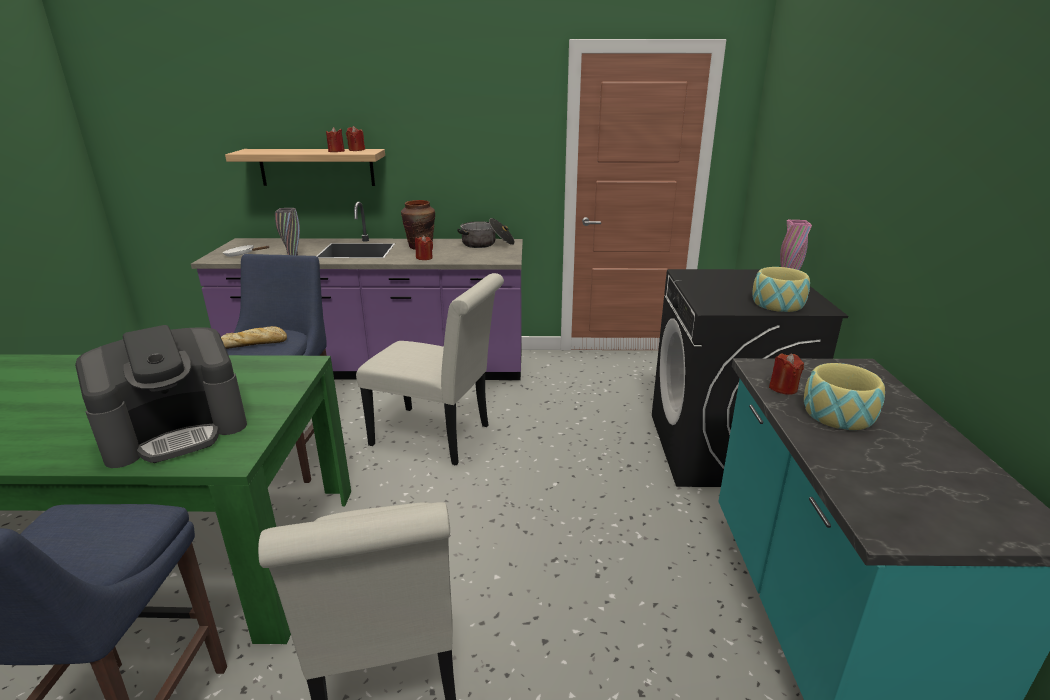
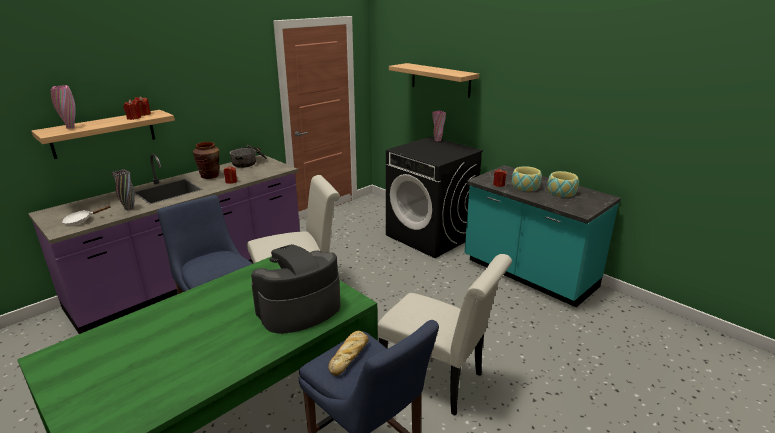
camera: 45 degrees left, 0 degrees up
(176, 431) = (298, 309): coffee machine -> coffee machine turned 135 degrees counterclockwise
(254, 344) = (216, 266): bread -> bread (349, 355)
(270, 150) = (70, 127): none -> pink vase
(777, 304) = (455, 152): bowl -> bowl (561, 192)
(824, 159) = (440, 80): none -> shelf

